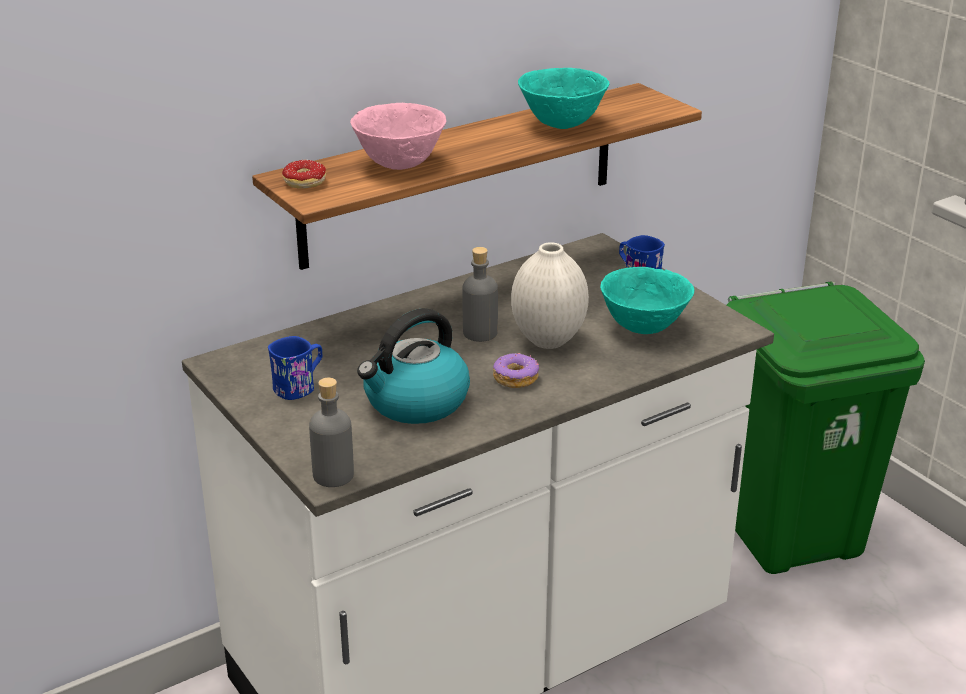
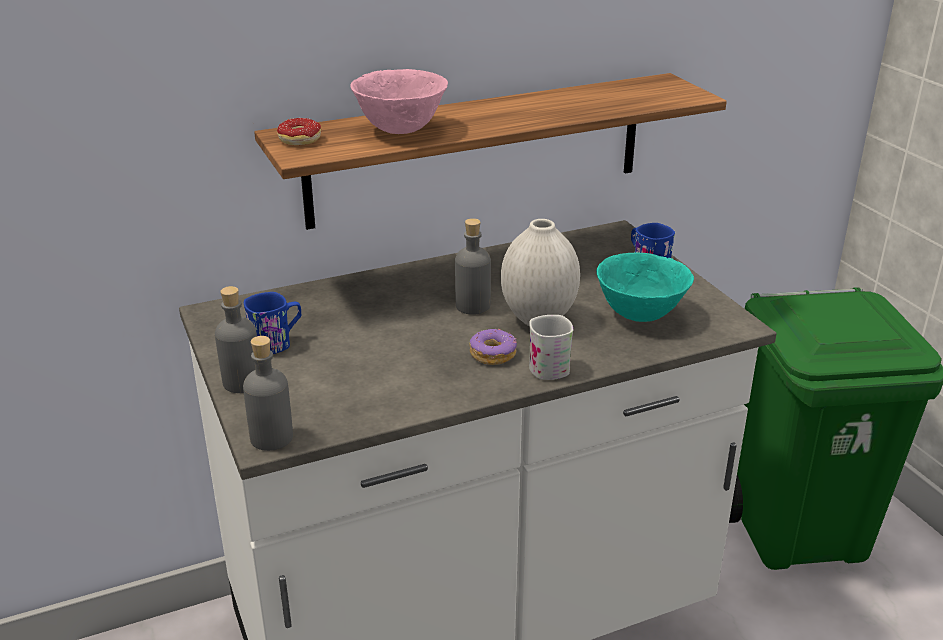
camera: 10 degrees right, 0 degrees up
(282, 427) = (242, 382): none -> grey bottle
(415, 402) = (383, 370): kettle -> none
(561, 124) = (578, 104): turquoise bowl -> none
(570, 383) = (546, 365): none -> white mug

